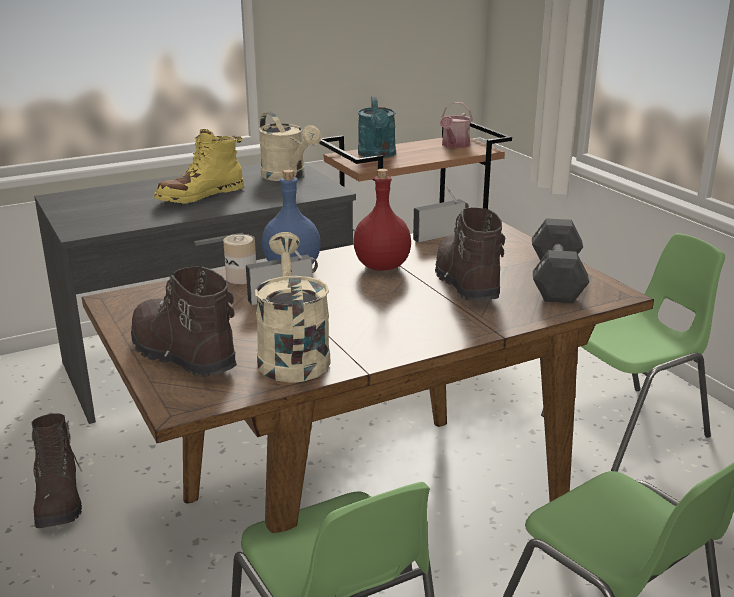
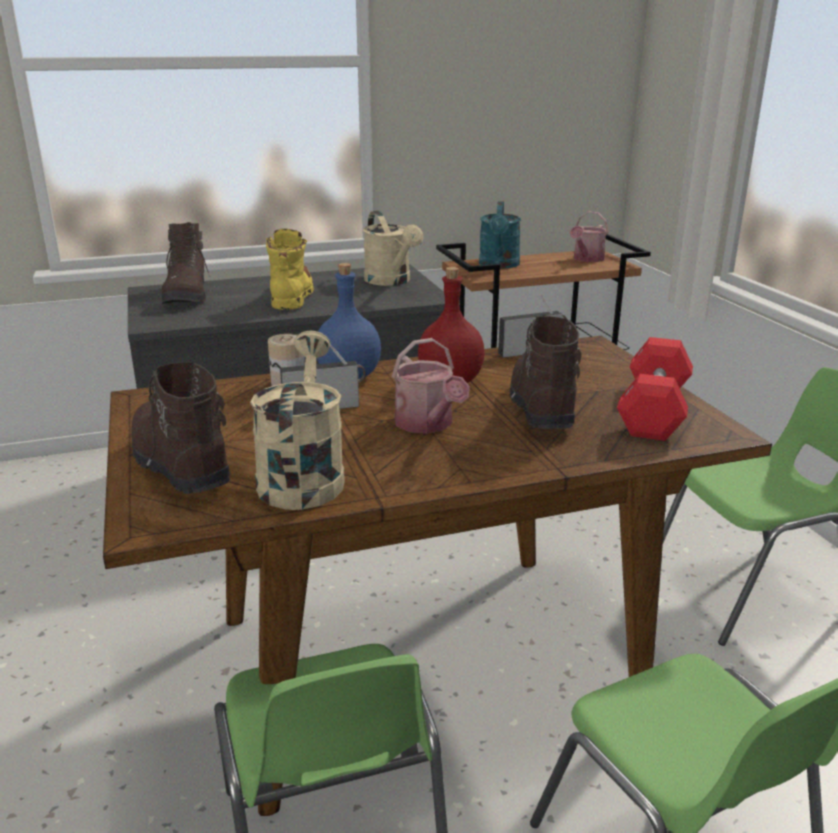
camera: 10 degrees right, 0 degrees up
(59, 500) = (102, 606): brown boot -> brown boot (187, 296)
(200, 196) = (292, 296): yellow boot -> yellow boot turned 120 degrees clockwise
(377, 304) = (427, 424): none -> watering can
(556, 279) = (653, 410): black dumbbell -> red dumbbell

